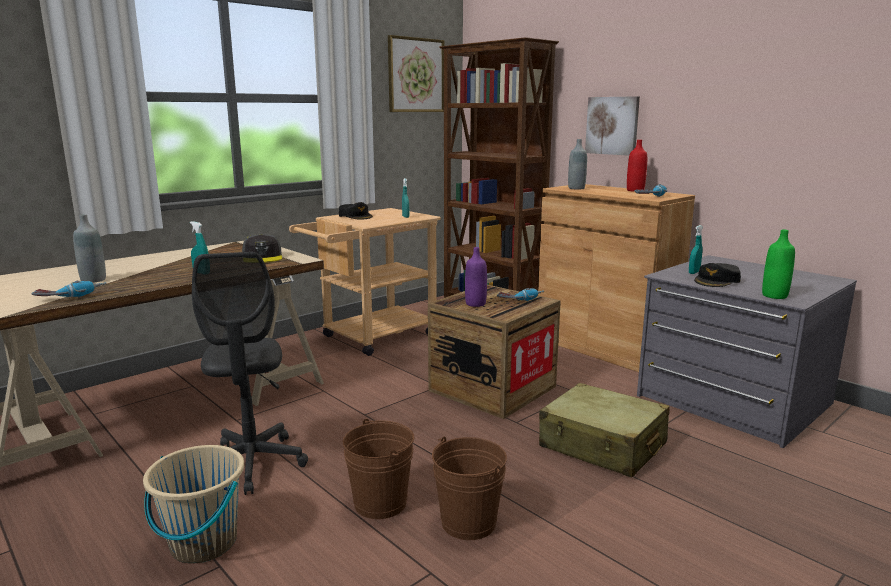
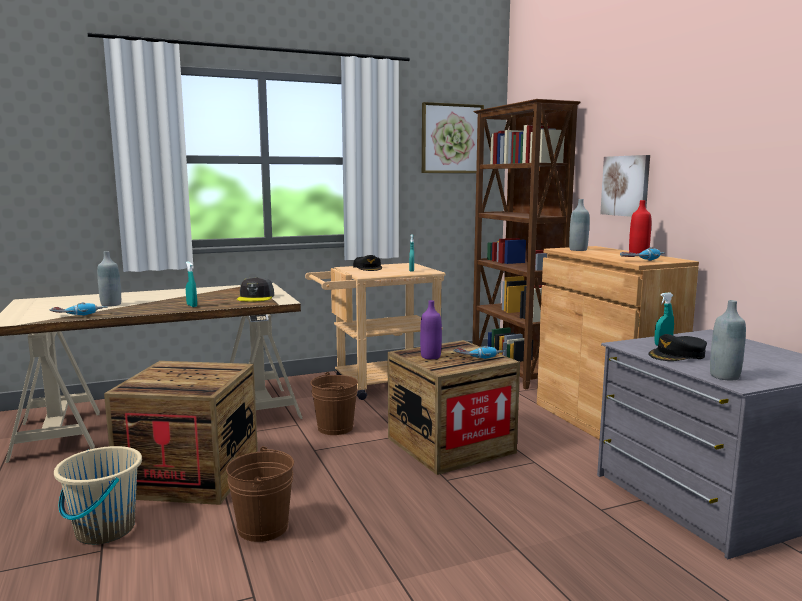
camera: 20 degrees right, 5 degrees down
(252, 464) = (191, 475): grey office chair -> crate
(468, 522) = (323, 561): brown bucket -> brown bucket (335, 428)
(602, 445) = (515, 517): beige suitcase -> none
(774, 296) = (724, 376): green bottle -> grey bottle

